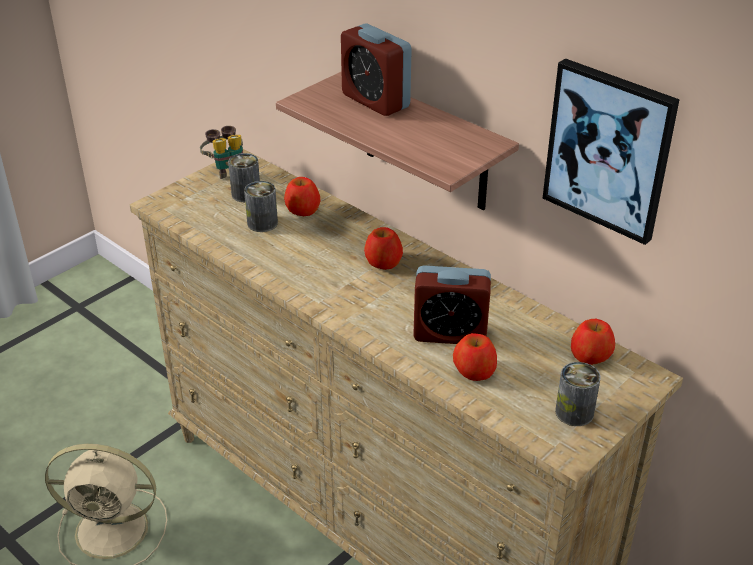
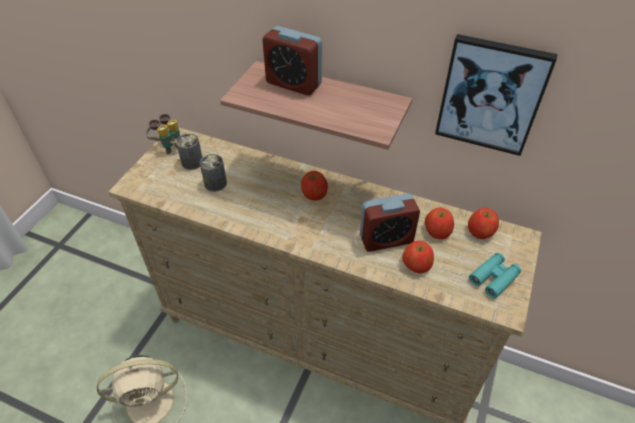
camera: 20 degrees left, 10 degrees up
(302, 209) = (238, 165): apple -> apple (437, 231)
(574, 412) = (494, 278): can -> turquoise binoculars

